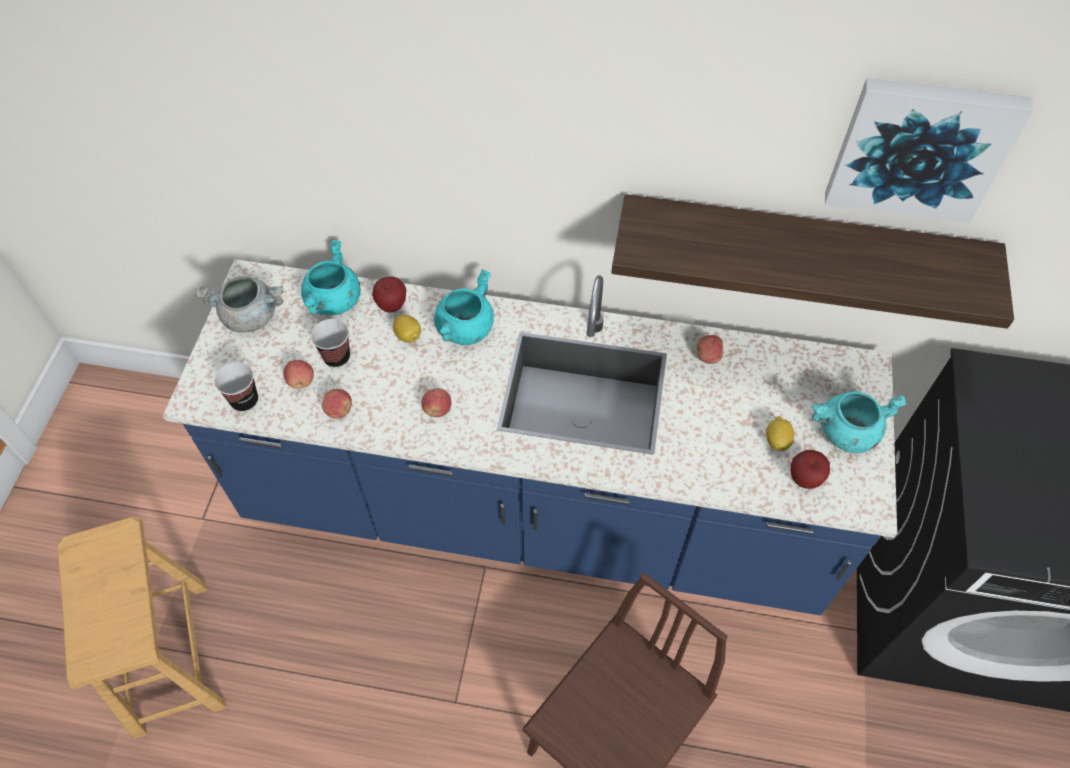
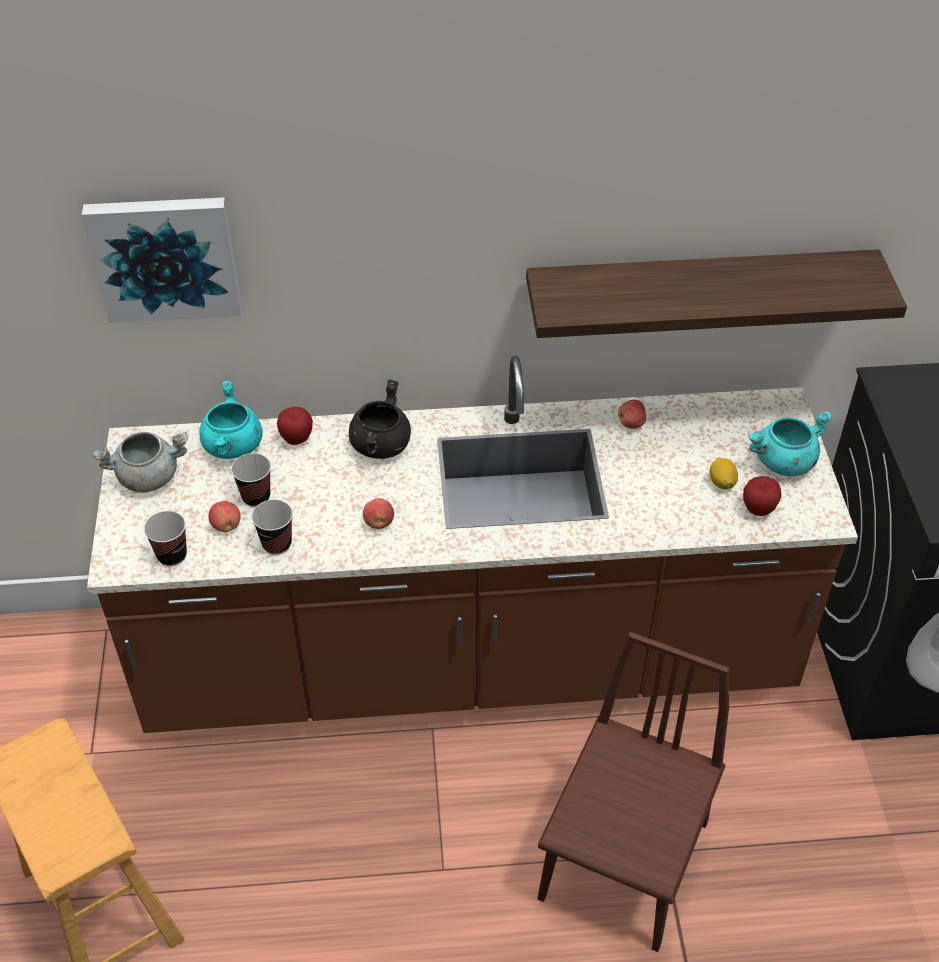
camera: 15 degrees left, 10 degrees down
(339, 410) = (277, 544): apple -> cup
(408, 336) = (324, 463): lemon -> none
(465, 328) = (380, 445): turquoise cooking pot -> black cooking pot
(535, 512) = (469, 662): blue counter -> brown counter
(920, 147) = (789, 169): picture -> picture (165, 256)

